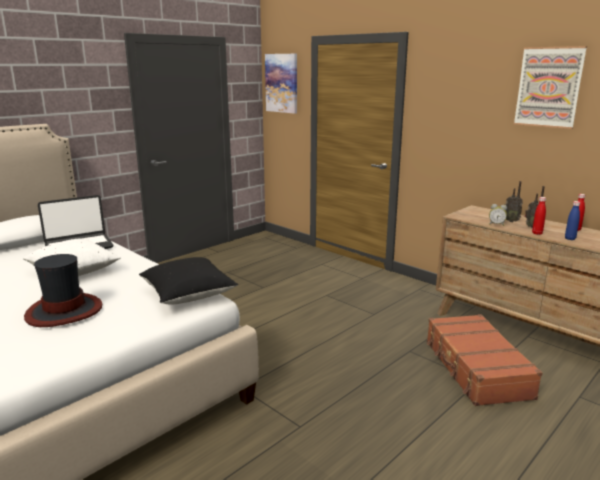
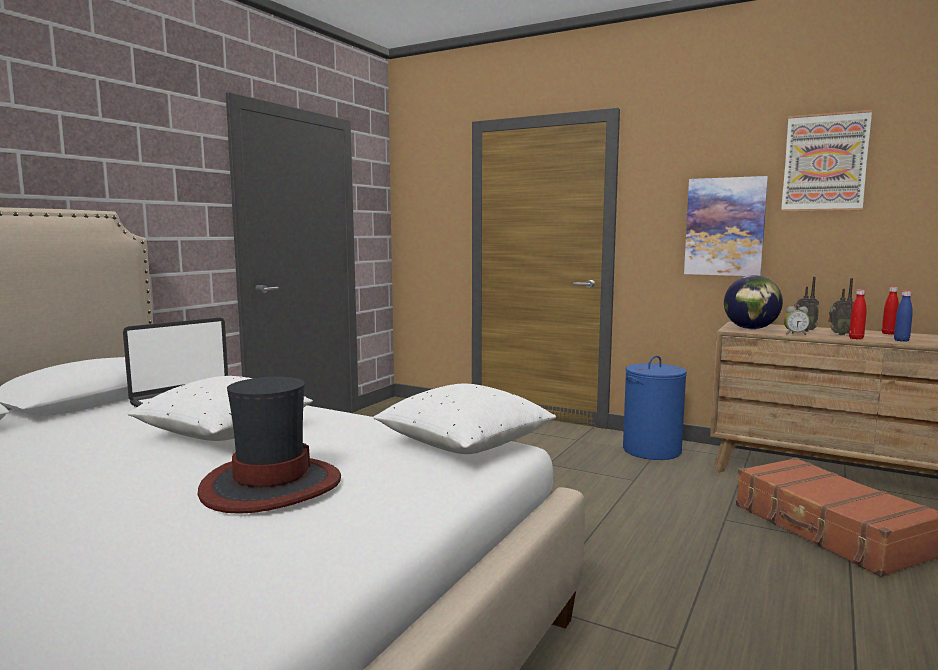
camera: 15 degrees left, 10 degrees down
(188, 295) = (465, 445): black pillow -> white pillow
(282, 83) = (424, 186): picture -> picture (724, 227)
(408, 292) = (652, 450): none -> blue laundry basket
(473, 215) = (750, 328): none -> globe

